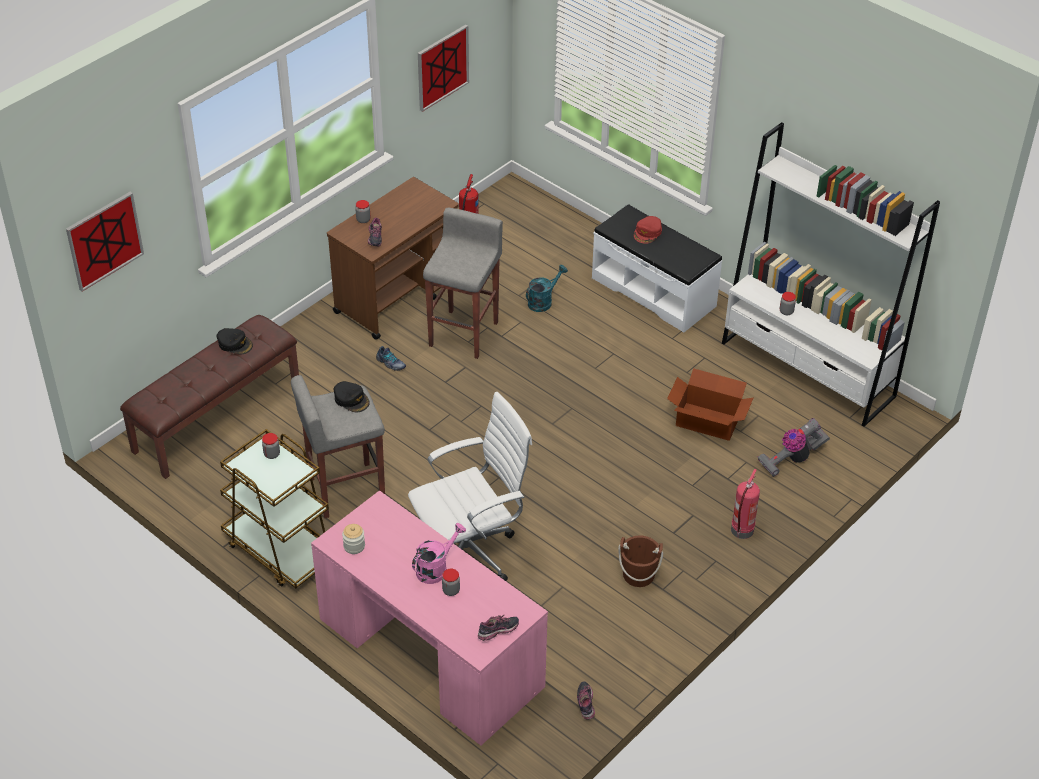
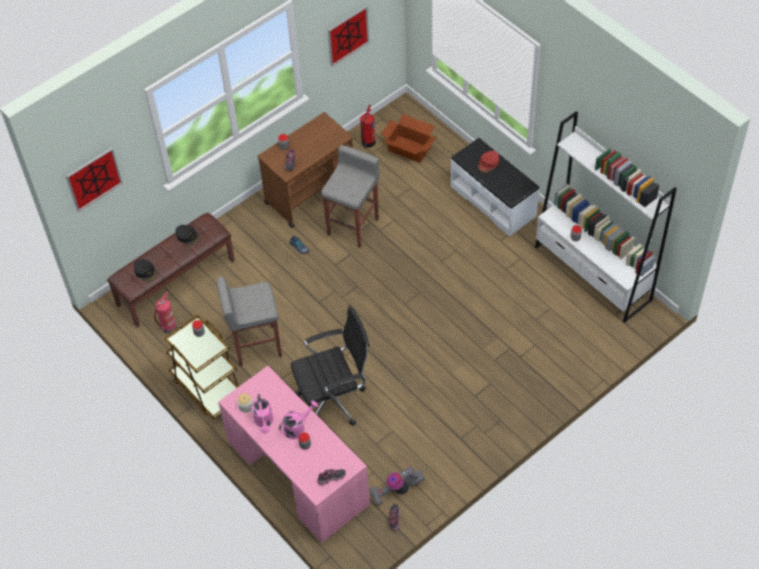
camera: 10 degrees right, 10 degrees up
(351, 399) = (258, 293): black cap -> black cap (145, 271)
(385, 564) = (264, 422): none -> pink watering can
(471, 552) = (335, 400): white office chair -> black office chair
(543, 301) = (413, 203): turquoise watering can -> none
(638, 575) = (445, 426): brown bucket -> none
(707, 421) = (513, 309): cardboard box -> cardboard box (409, 148)
(742, 531) = (522, 398): fire extinguisher -> fire extinguisher (168, 328)
(792, 459) = (568, 344): vacuum cleaner -> vacuum cleaner (396, 490)

